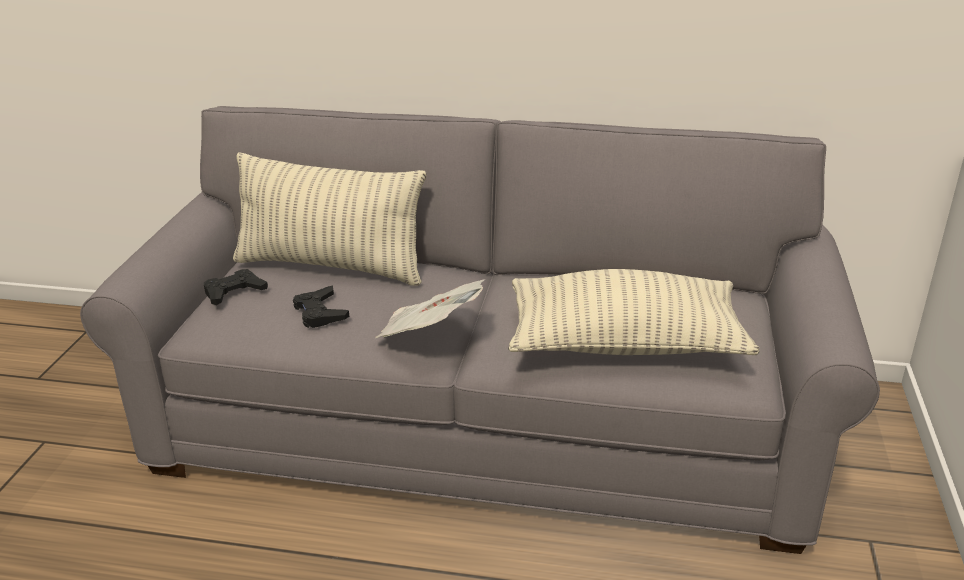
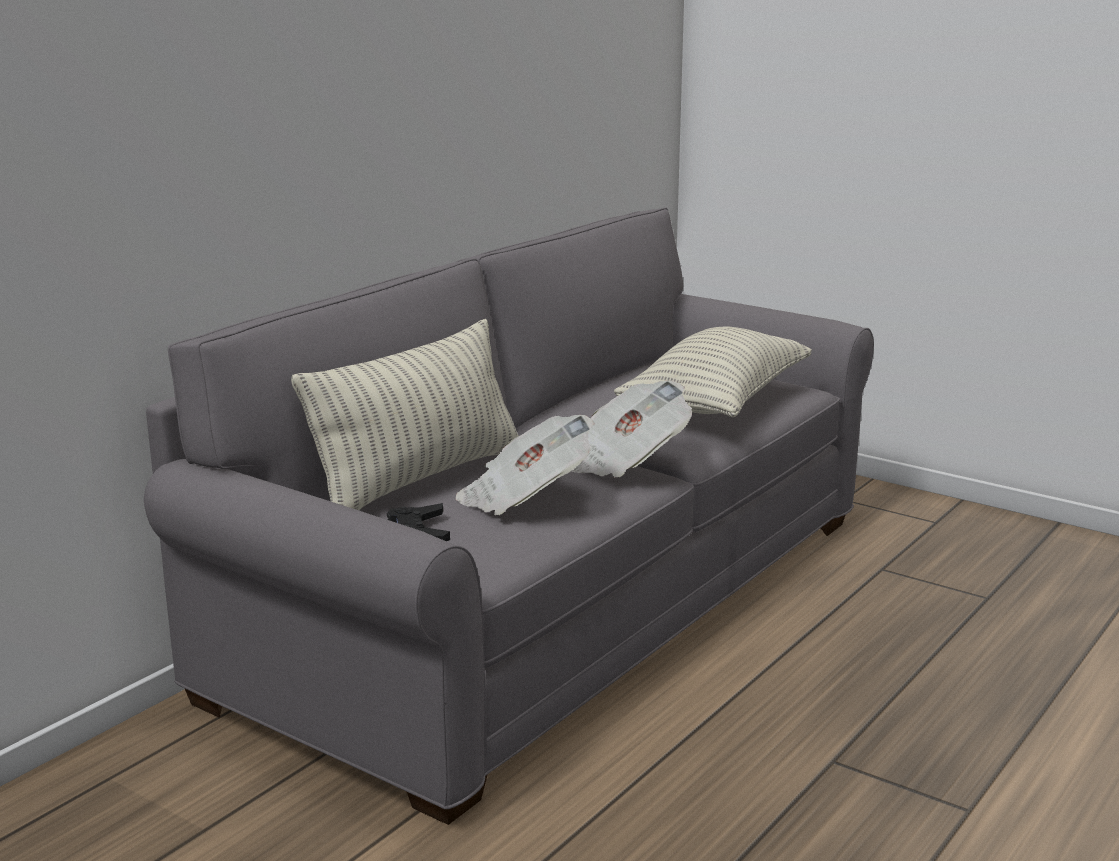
camera: 65 degrees left, 10 degrees down
(320, 313) = (525, 498): black game controller -> newspaper

